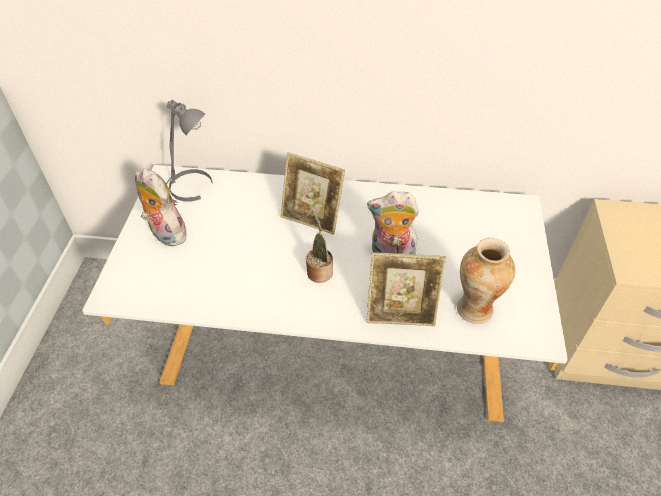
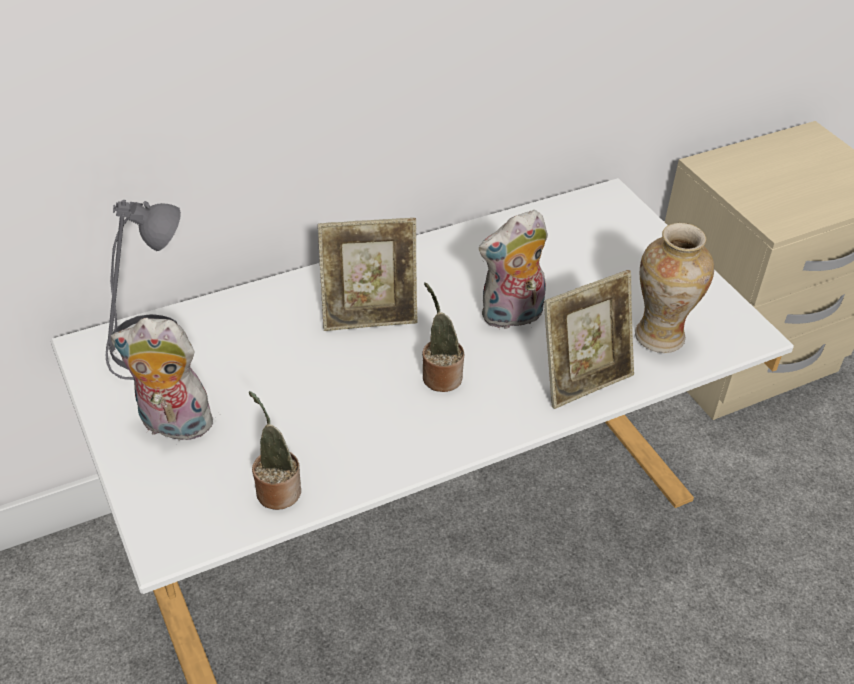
camera: 35 degrees left, 5 degrees down
(182, 293) = (276, 489): none -> potted plant

